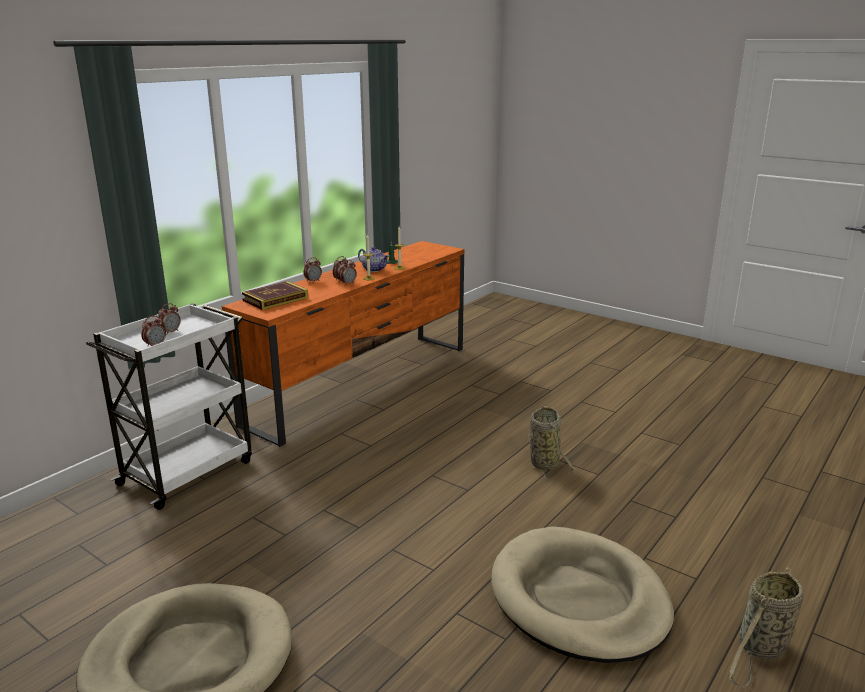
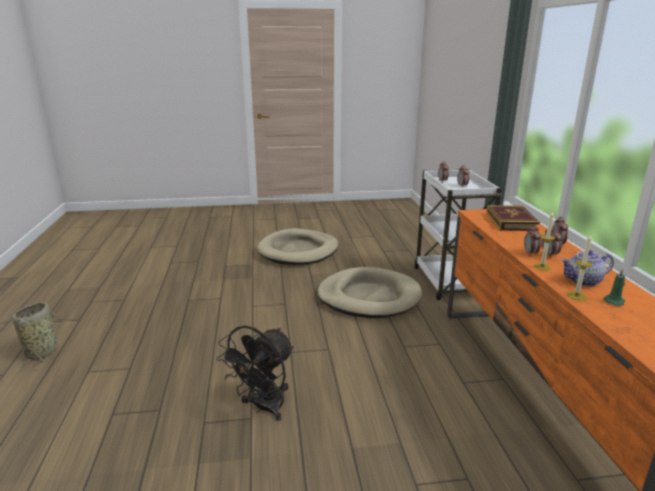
camera: 135 degrees right, 0 degrees up
(543, 462) = (263, 407): basket -> black fan
(578, 599) = (162, 328): beige dog bed -> beige dog bed (369, 297)

